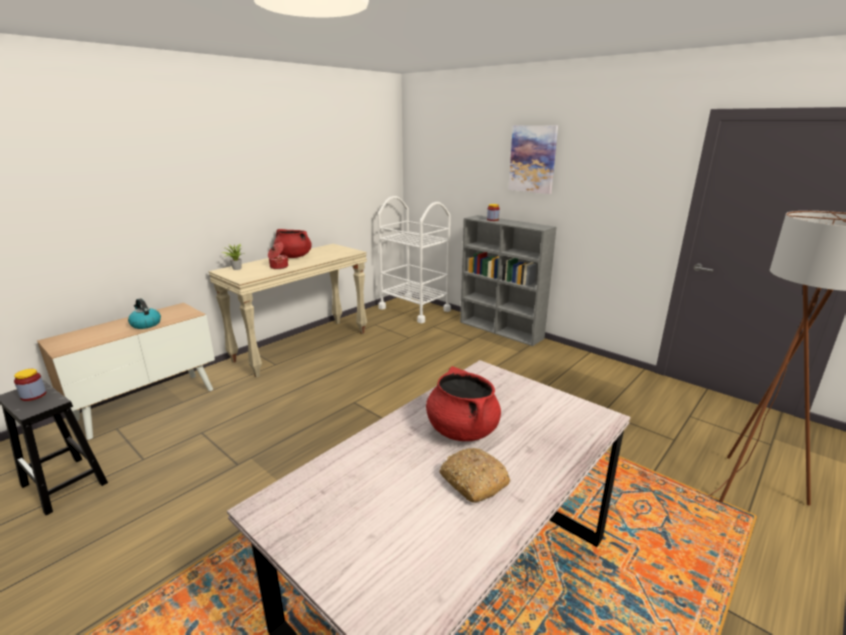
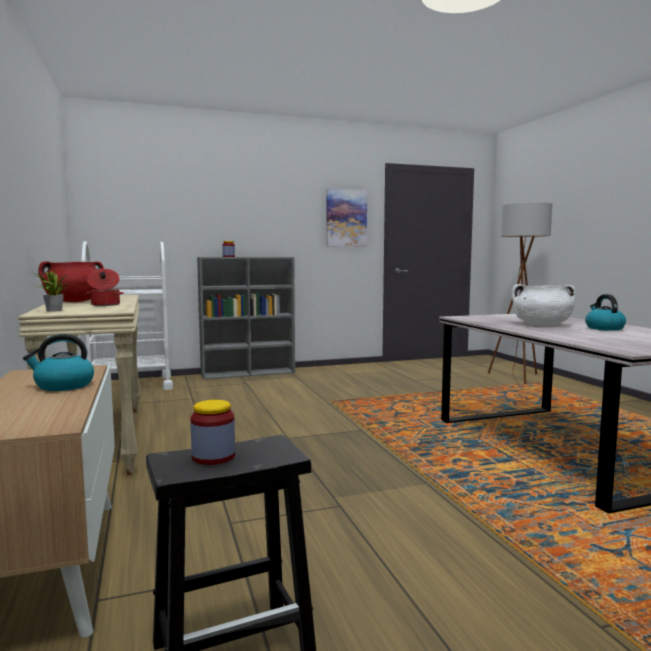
camera: 60 degrees left, 15 degrees down
(462, 430) = (541, 325): red cooking pot -> white cooking pot
(473, 481) = (603, 328): bread -> kettle
(532, 159) = (256, 197): picture -> picture (346, 218)

